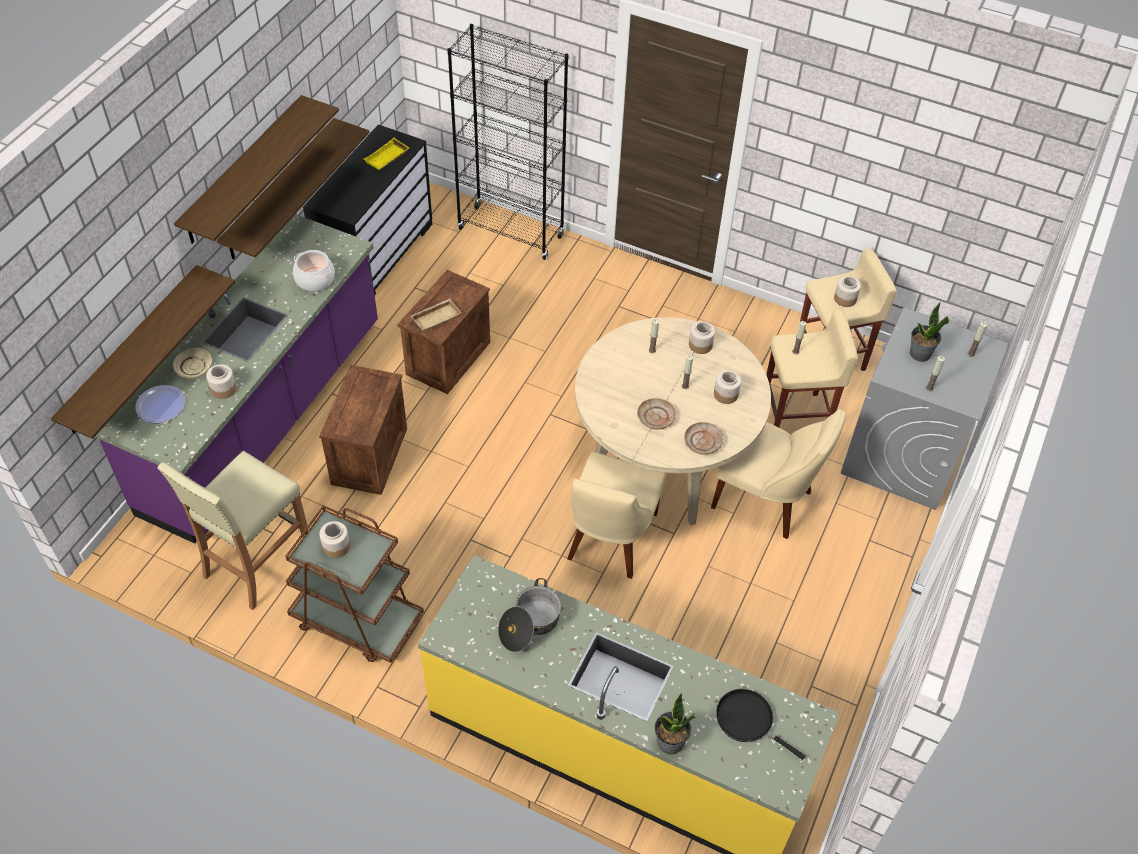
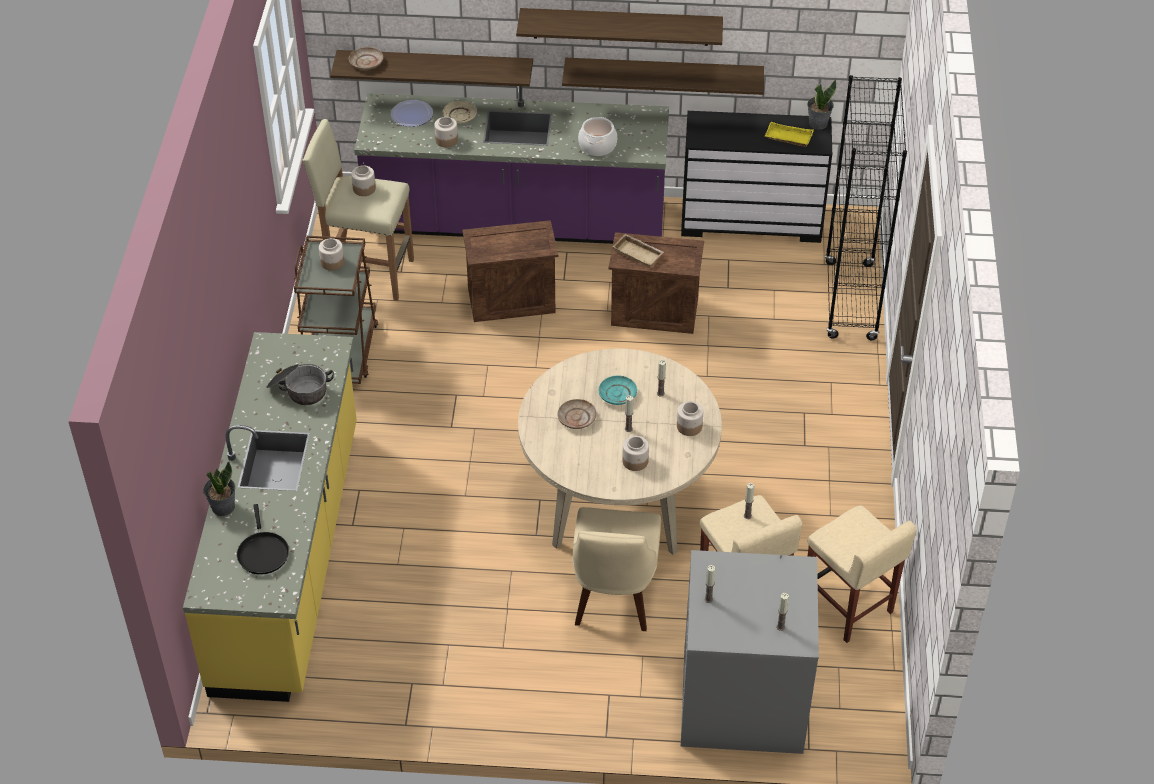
camera: 70 degrees right, 5 degrees down
(610, 539) = (504, 490): beige chair -> none
(639, 380) = (617, 394): none -> turquoise plate
(703, 442) = (565, 459): beige plate -> beige plate (366, 63)
(748, 720) = (262, 552): black frying pan -> black frying pan turned 150 degrees clockwise
(844, 299) = (851, 539): jar -> jar (364, 188)
(919, 354) = (754, 582): potted plant -> potted plant (818, 123)

